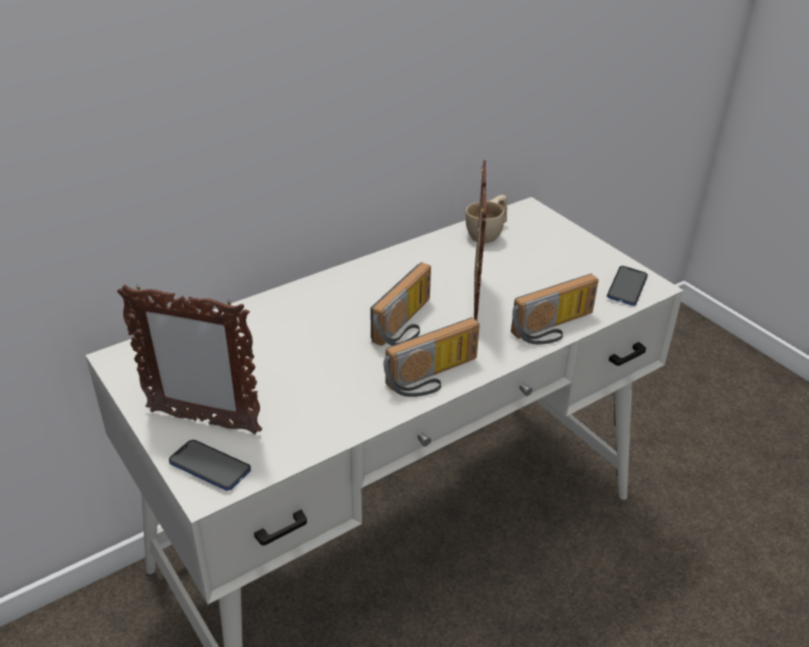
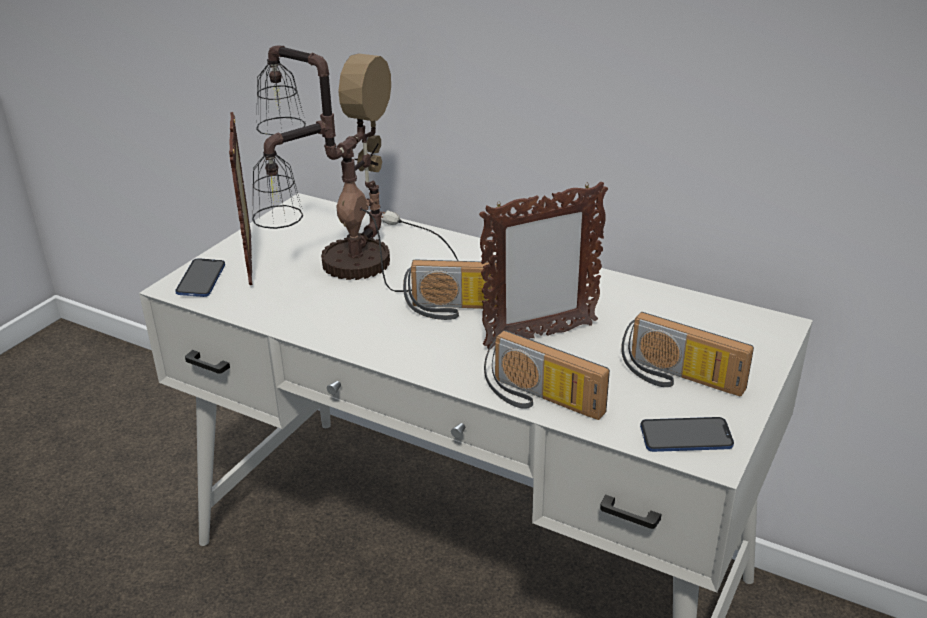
camera: 65 degrees right, 5 degrees down
(277, 360) = (351, 264): none -> table lamp
(434, 378) = (387, 347): radio -> radio (678, 379)
(488, 233) = (686, 312): beige cup -> none

